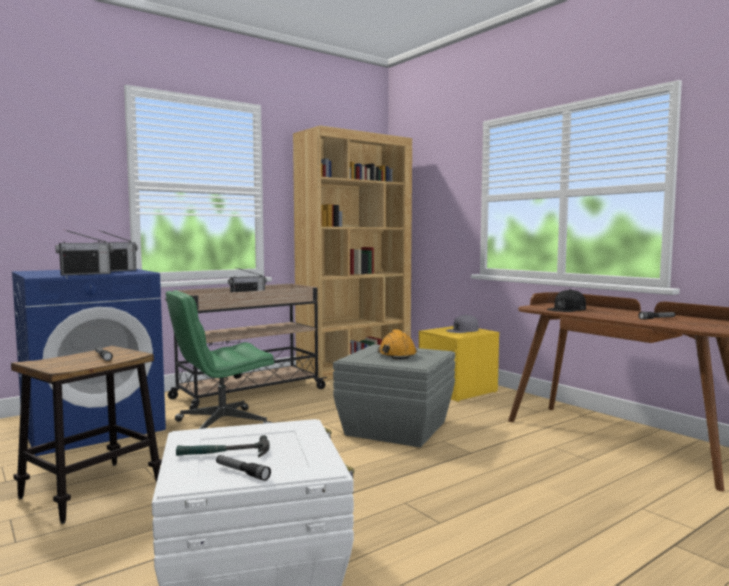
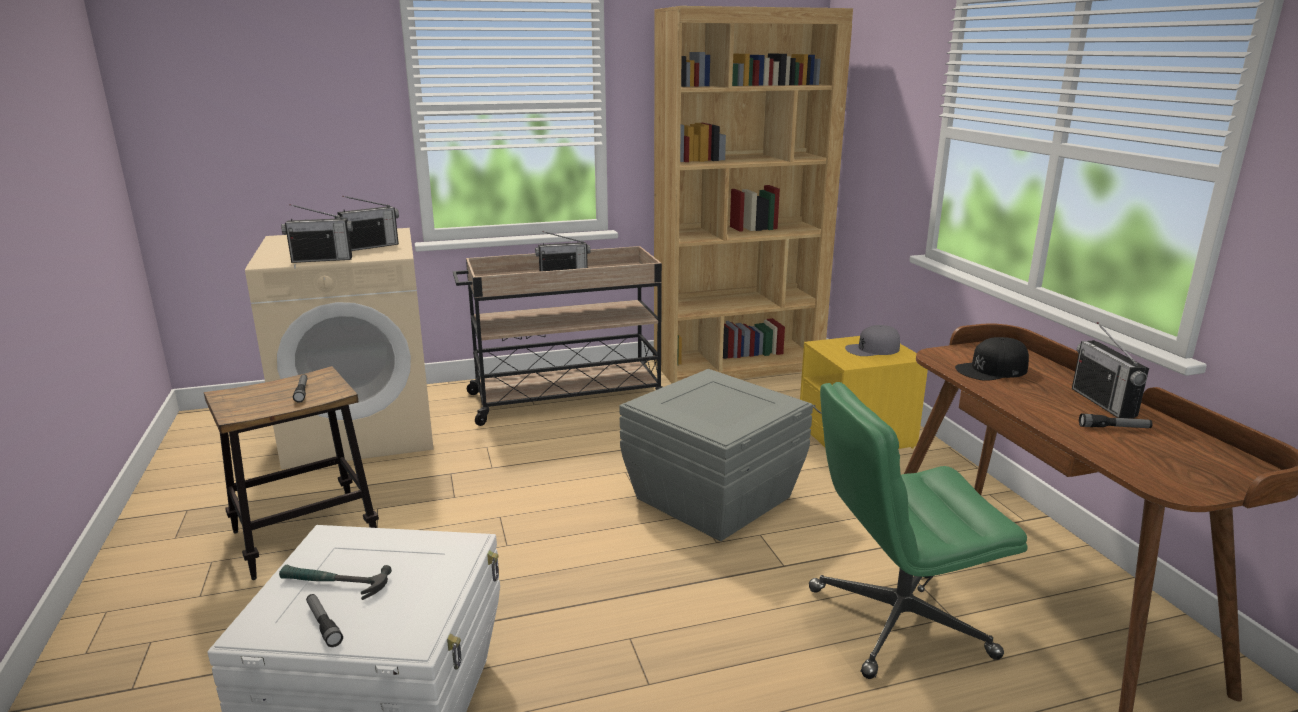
camera: 20 degrees right, 15 degrees up
(93, 426) = (362, 430): blue washing machine -> beige washing machine
(221, 425) = (499, 453): green office chair -> green office chair (897, 623)
(396, 354) = (718, 400): orange hard hat -> none
(638, 313) = (1103, 403): none -> radio

